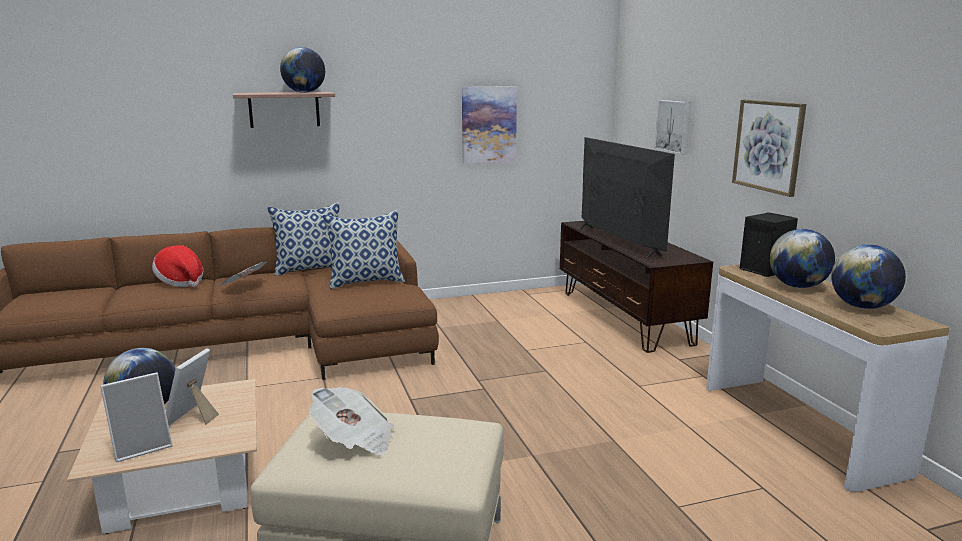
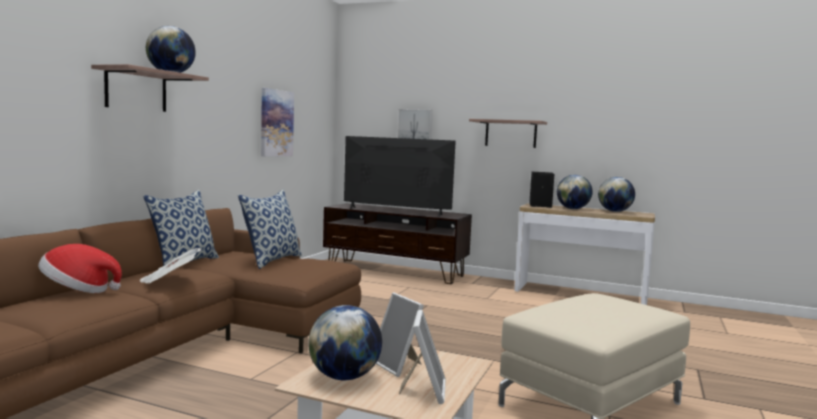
camera: 50 degrees left, 10 degrees down
(354, 440) = (587, 313): newspaper -> none
(768, 146) = (510, 134): picture -> shelf

